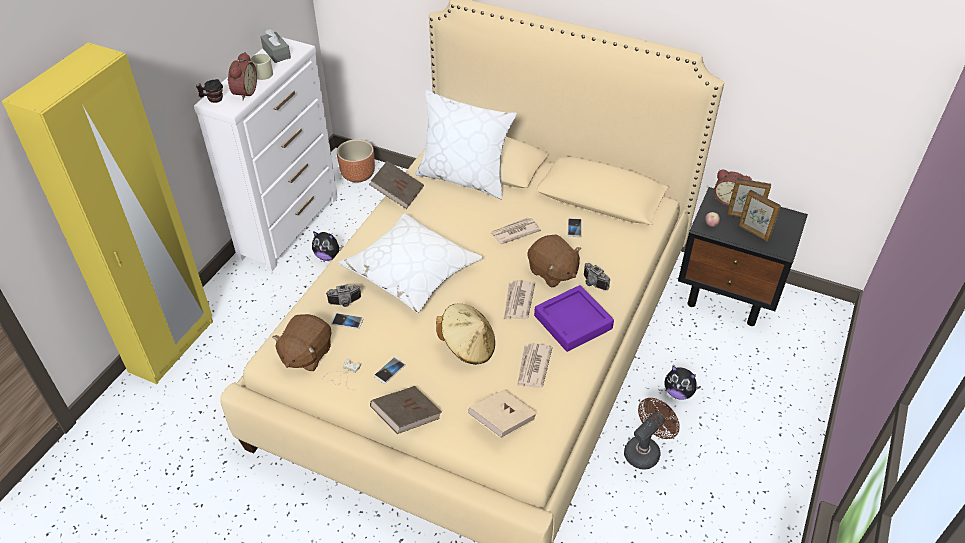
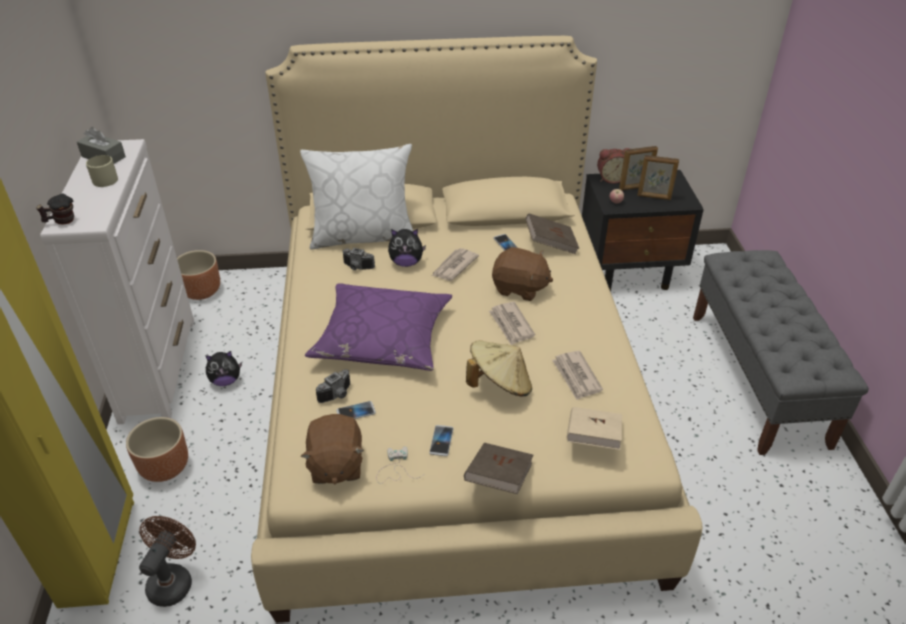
camera: 30 degrees left, 5 degrees down
(243, 92) = (96, 203): alarm clock -> none
(247, 305) = (165, 467): none -> brown planter
(397, 193) = (305, 272): brown book -> brown book (550, 244)
(411, 271) = (382, 338): white pillow -> purple pillow
(573, 322) = (576, 323): purple tray -> none
(592, 284) = (563, 284): camera -> camera (357, 268)
(645, 450) = (670, 428): brown fan -> brown fan (173, 580)
(678, 392) = (656, 367): plush toy -> plush toy (406, 263)
(768, 445) = (757, 378): none -> grey bench

